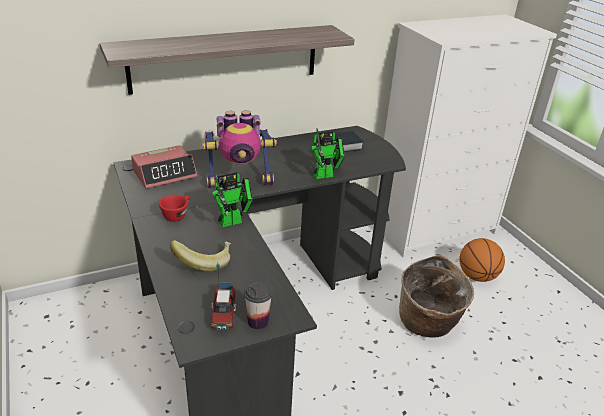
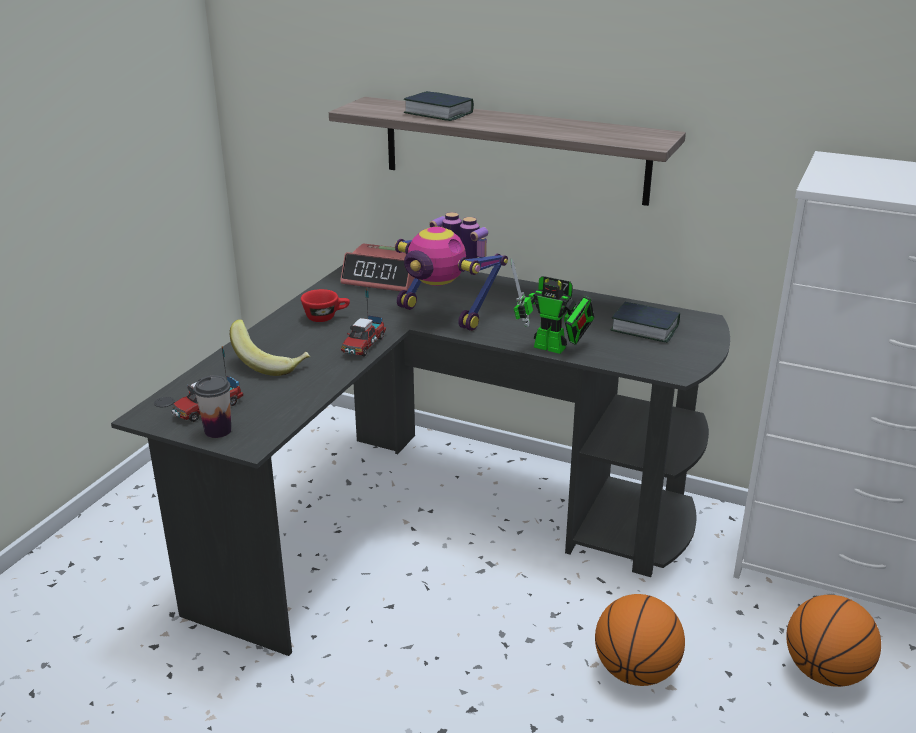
camera: 50 degrees right, 5 degrees down
(184, 43) = (438, 113): none -> book
(234, 221) = (363, 345): toy robot -> toy truck
(428, 324) = (635, 671): basket -> basketball

